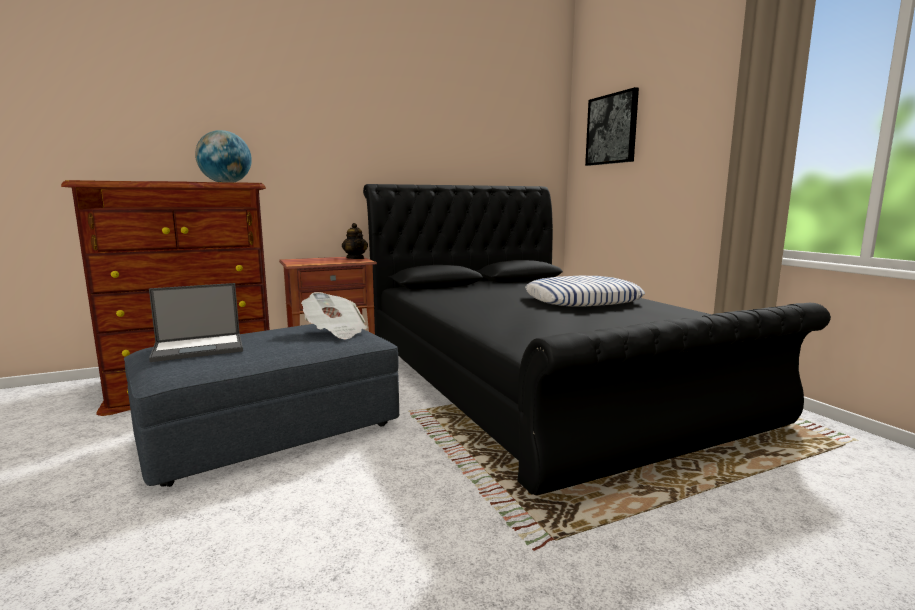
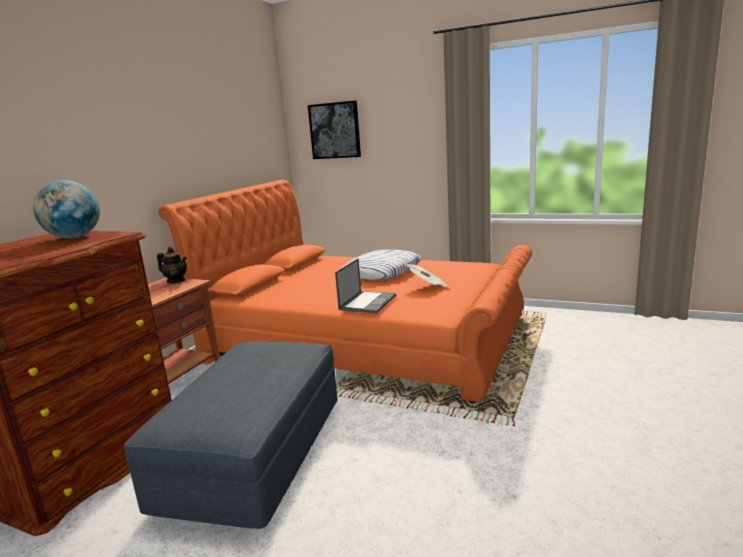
camera: 40 degrees left, 5 degrees up
(200, 348) = (210, 404): laptop -> laptop (368, 302)
(335, 332) = (277, 351): newspaper -> newspaper (428, 286)
(538, 380) = (365, 338): black bed -> orange bed

